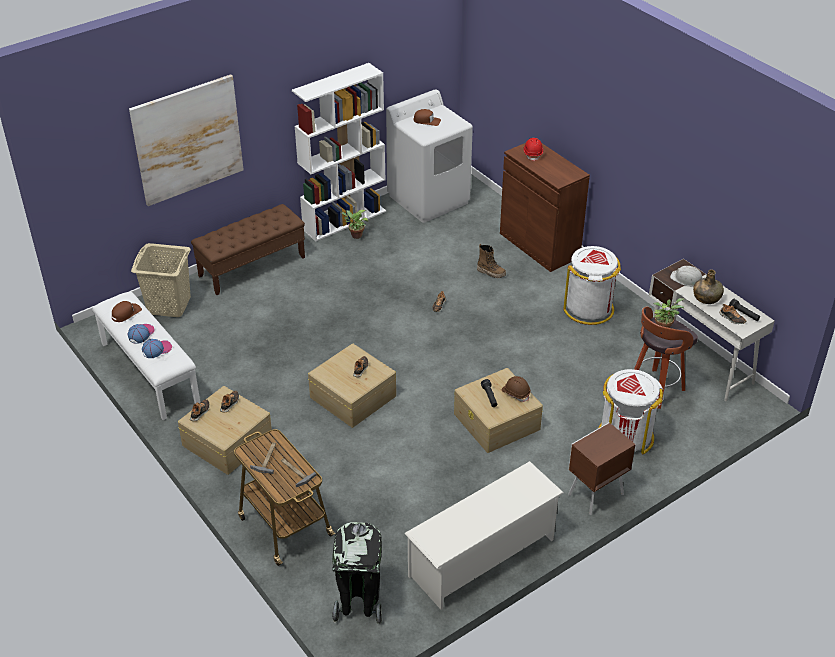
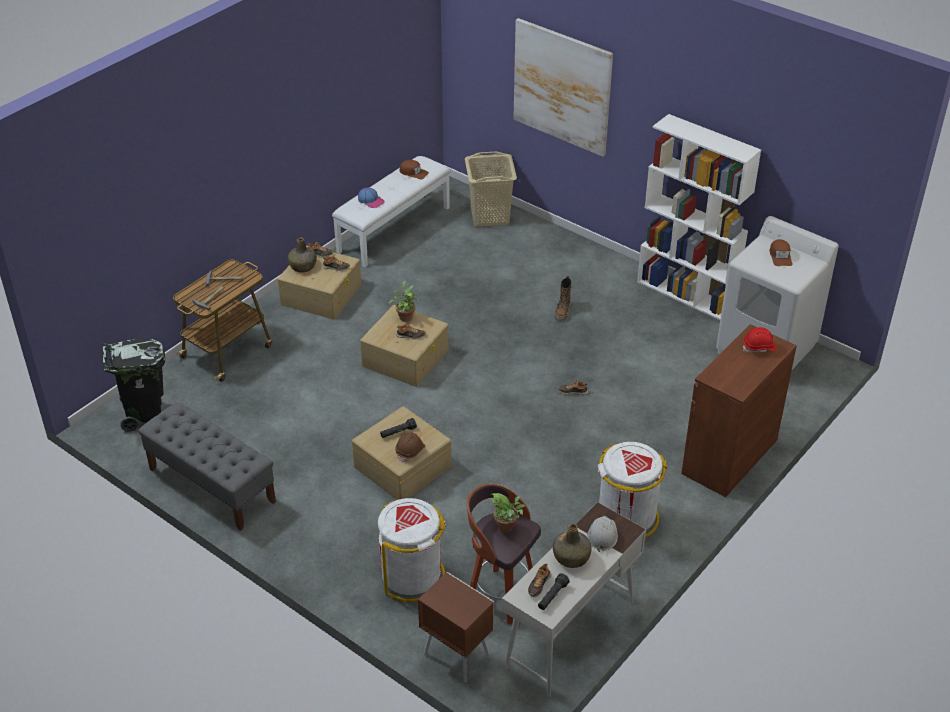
camera: 75 degrees right, 0 degrees up
(141, 334) = (388, 187): cap -> none
(215, 427) = (303, 266): none -> green bottle
(252, 266) = (573, 251): brown bench -> none
(355, 236) = (663, 307): potted plant -> potted plant (405, 316)
(482, 557) = (211, 485): white shoe rack -> grey bench
(491, 272) = (653, 423): boot -> boot (562, 311)
(594, 495) = (313, 559): brown nightstand -> brown nightstand (456, 654)

